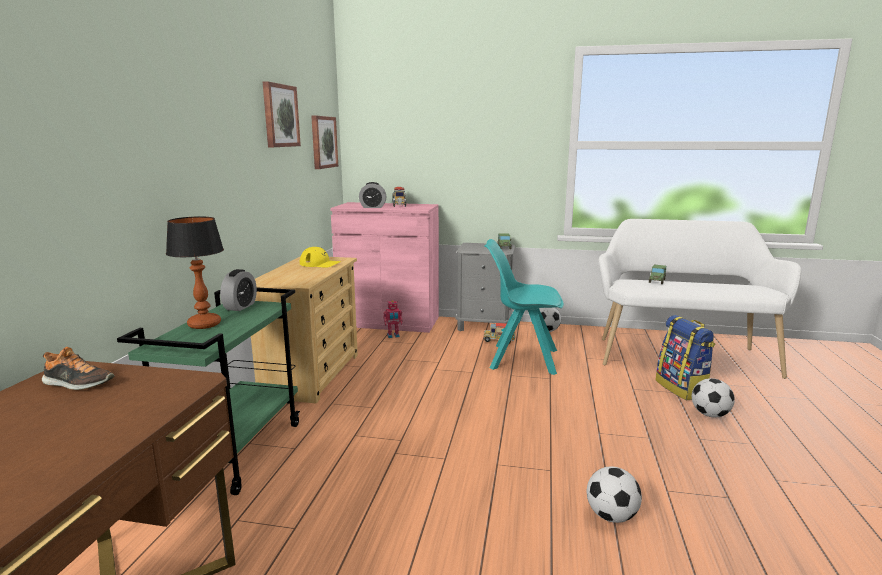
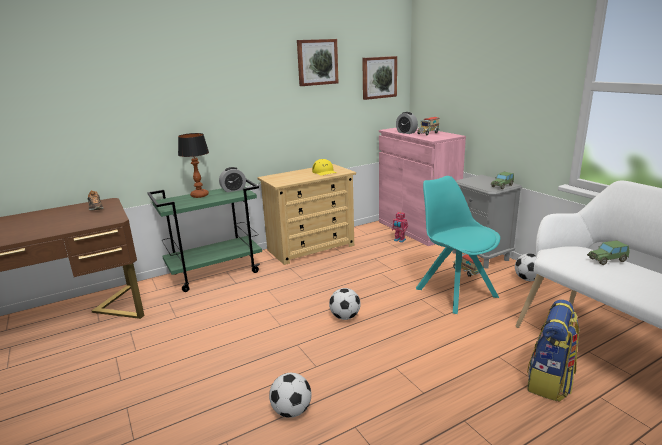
camera: 50 degrees right, 5 degrees up
(709, 414) = (523, 414): football -> football (345, 317)

